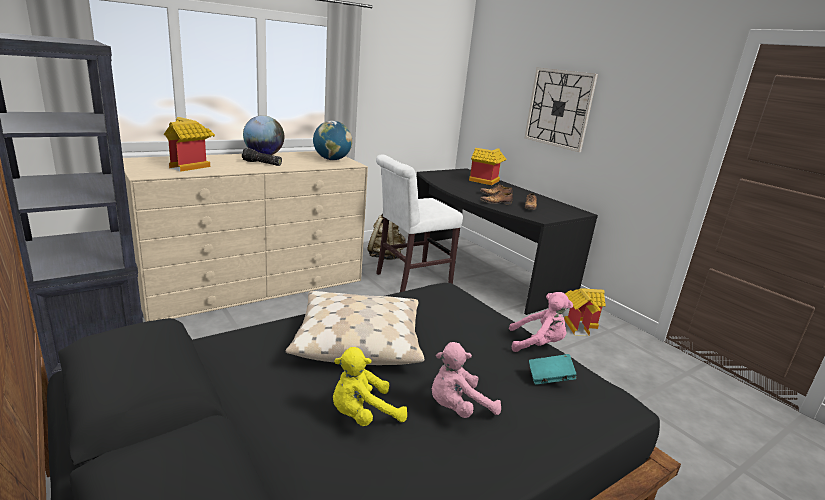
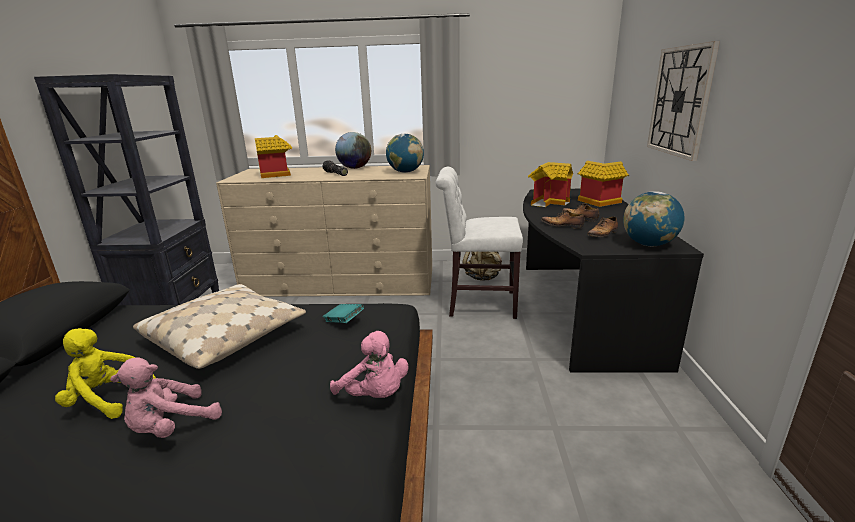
camera: 40 degrees right, 0 degrees up
(457, 408) = (171, 427): pink plush toy -> pink plush toy turned 60 degrees counterclockwise
(549, 378) = (303, 437): turquoise book -> turquoise book (344, 321)
(565, 212) = (648, 244): none -> globe
(579, 325) = (633, 406): toy house -> toy house (549, 202)

